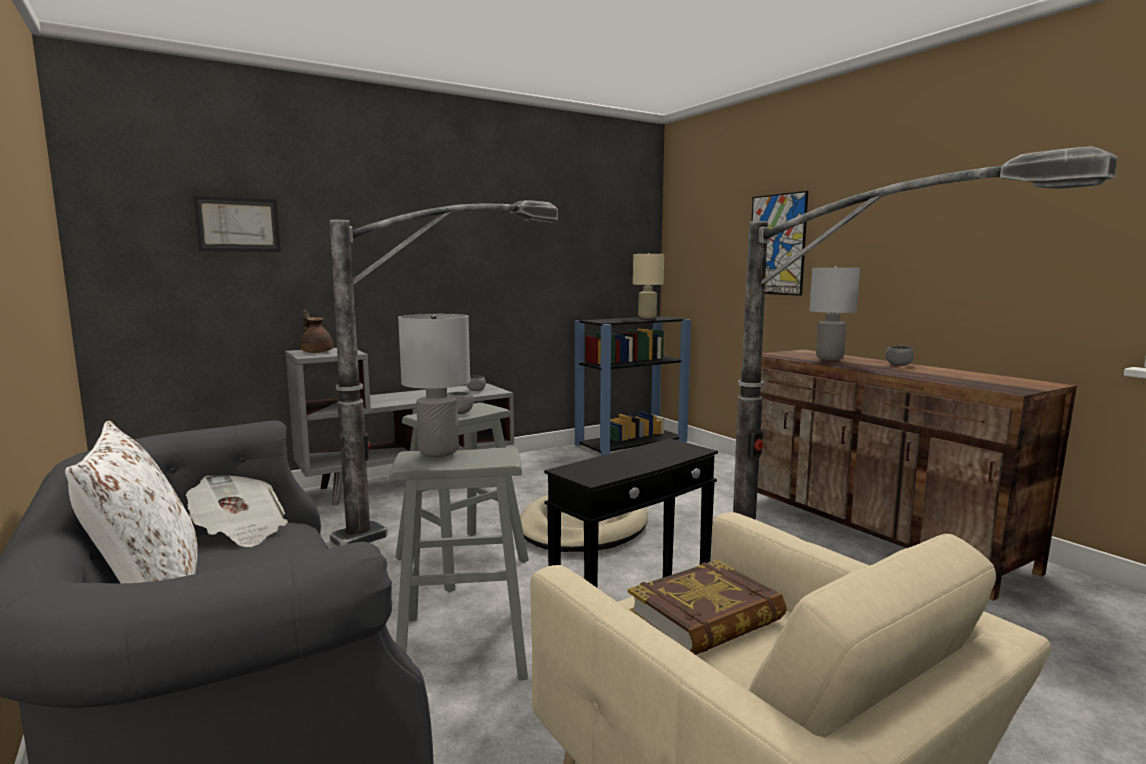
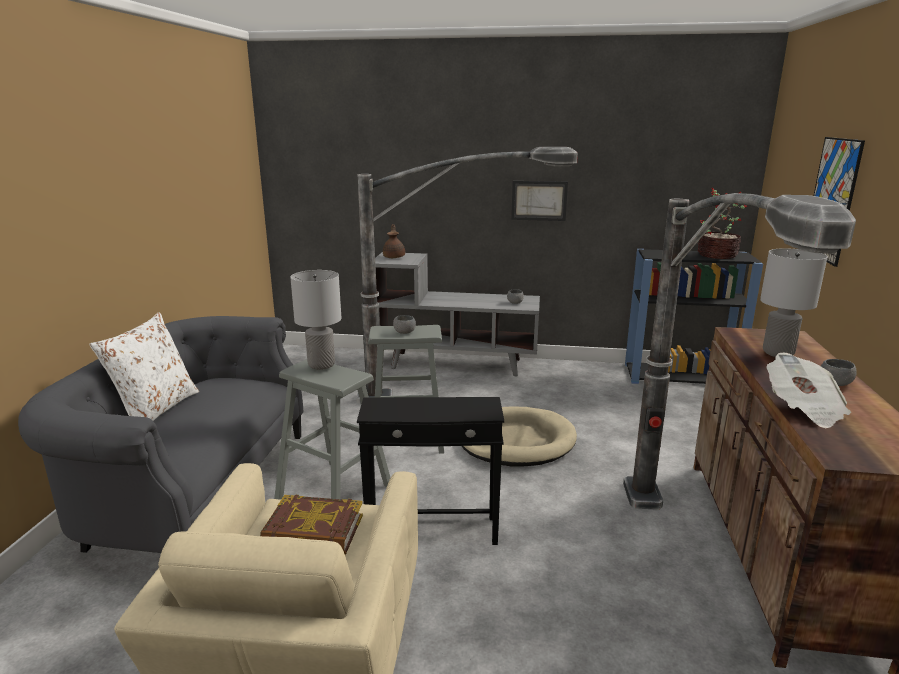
camera: 40 degrees right, 10 degrees up
(238, 224) = (355, 160): picture -> picture (539, 200)
(240, 532) = (235, 382): newspaper -> newspaper (803, 409)
(647, 318) = (715, 255): beige table lamp -> potted plant

